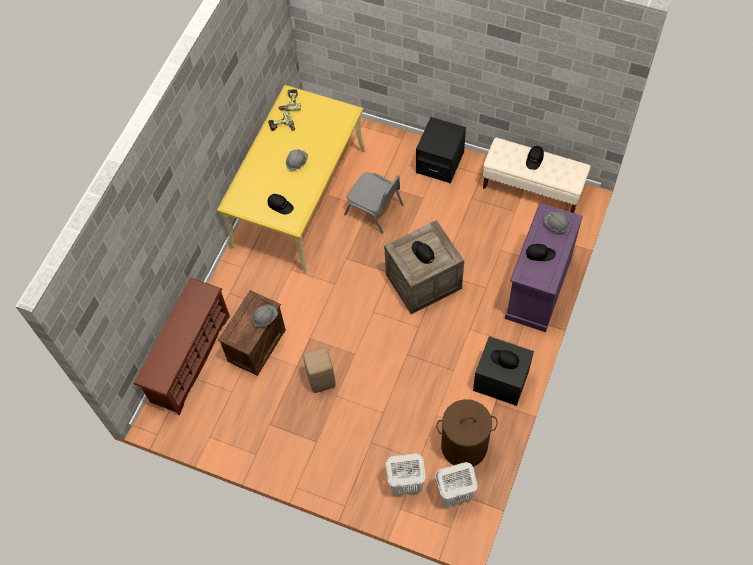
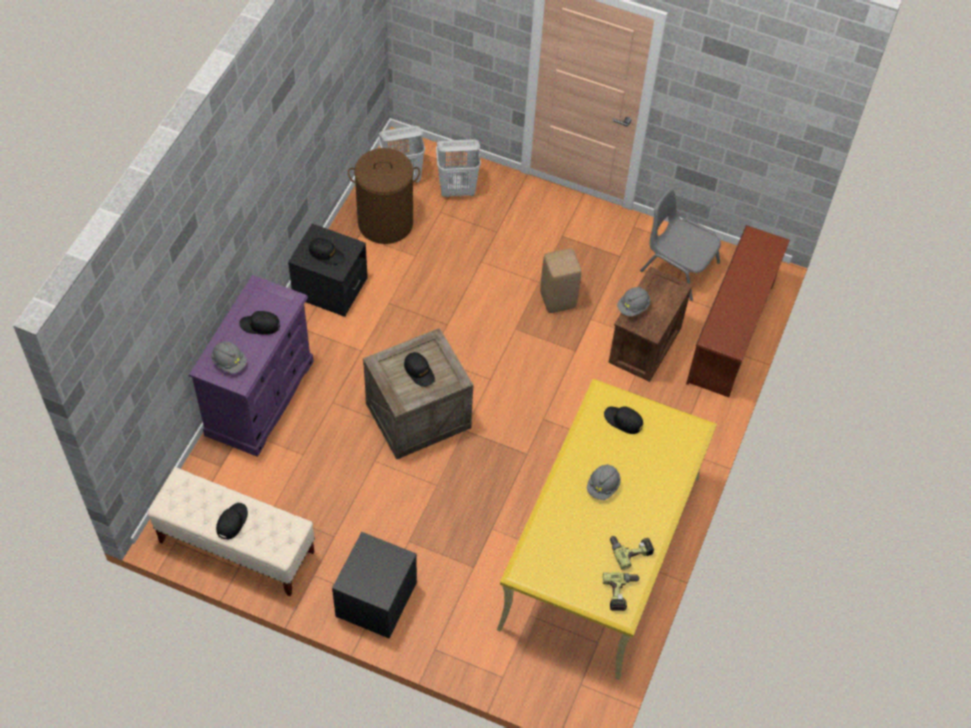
camera: 175 degrees right, 5 degrees down
(375, 209) = (483, 525): grey chair -> grey chair (678, 266)

